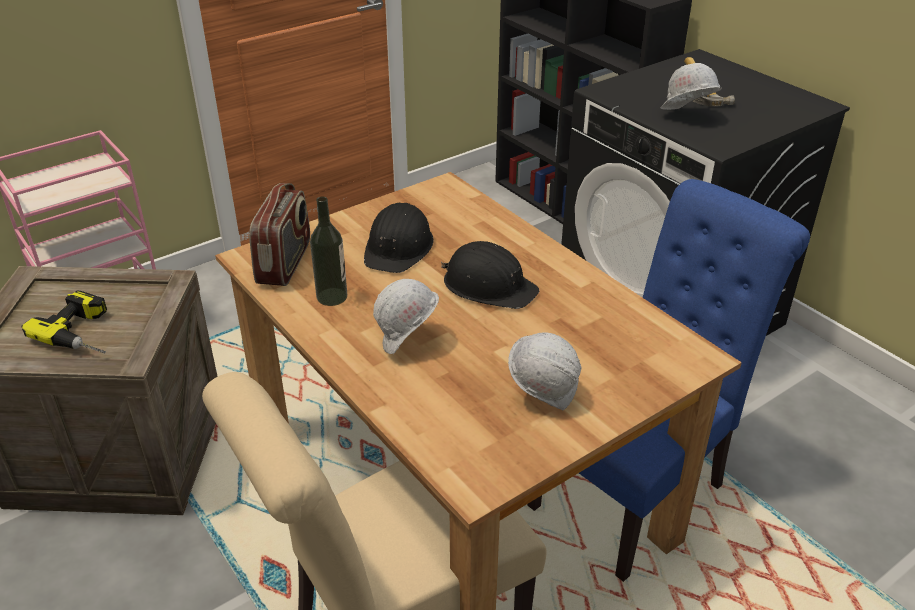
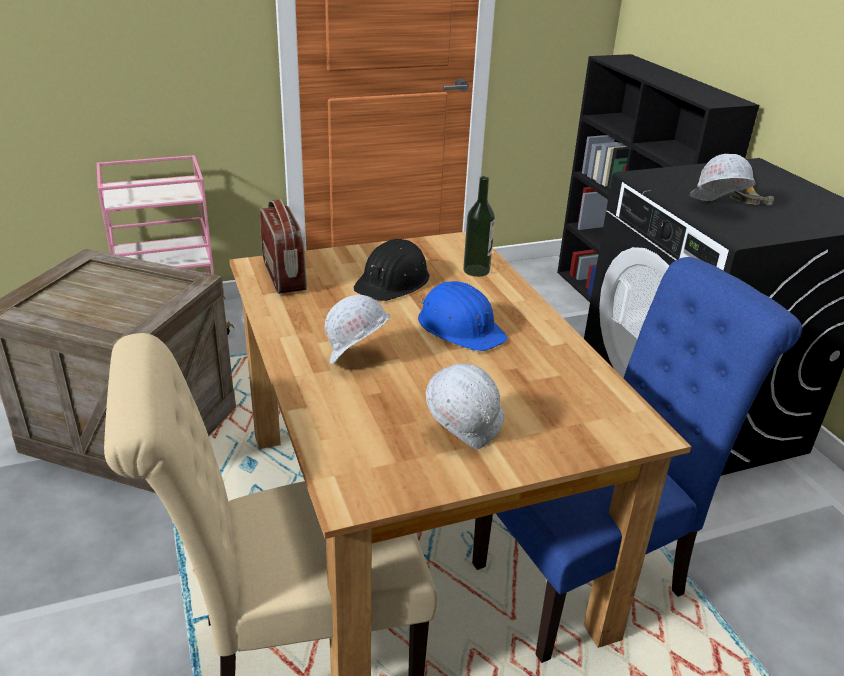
camera: 15 degrees right, 5 degrees down
(86, 332) = (105, 306): power drill -> none
(285, 263) = (284, 276): radio -> radio turned 45 degrees counterclockwise
(332, 297) = (309, 309): bottle -> bottle (476, 270)
(488, 286) = (460, 327): black hard hat -> blue hard hat

